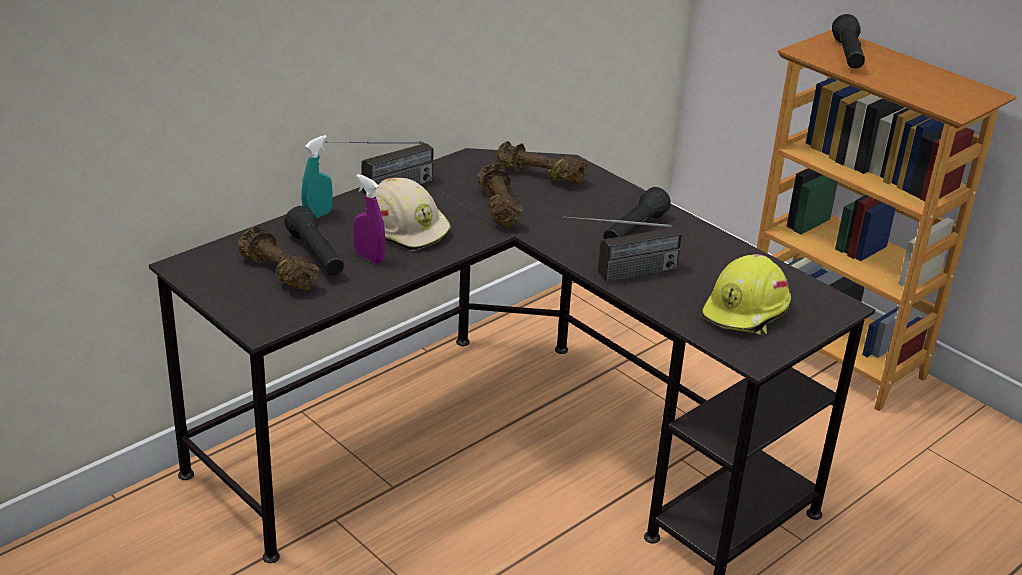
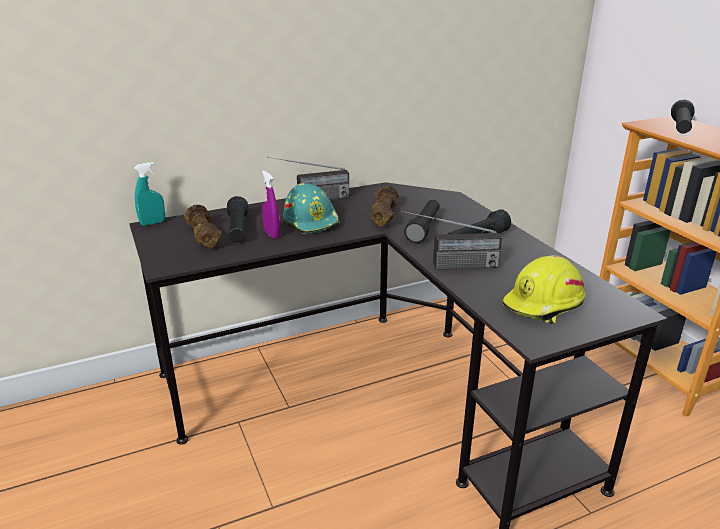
camera: 20 degrees right, 5 degrees down
(318, 215) = (258, 208): turquoise spray bottle -> turquoise spray bottle (153, 223)
(408, 228) = (312, 221): beige hard hat -> turquoise hard hat
(538, 176) = (425, 201): brown dumbbell -> none
(560, 222) = (424, 228): none -> black flashlight

